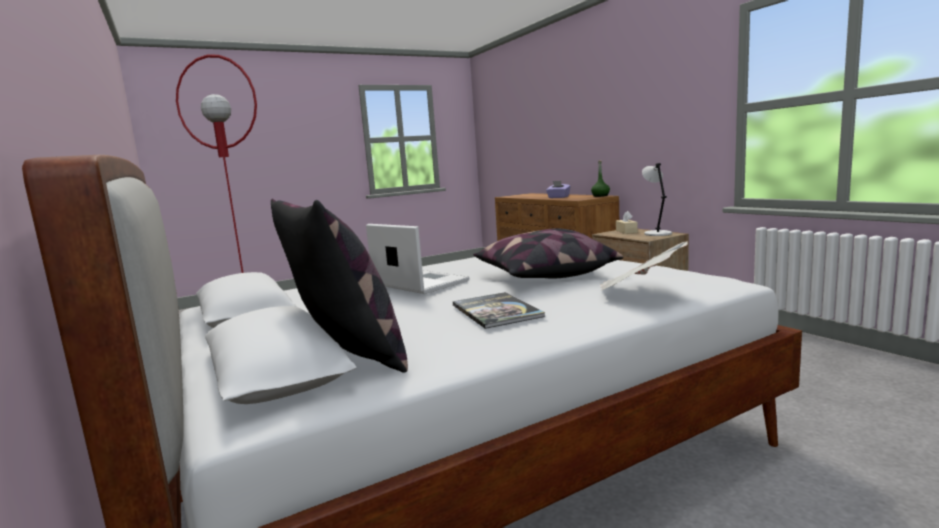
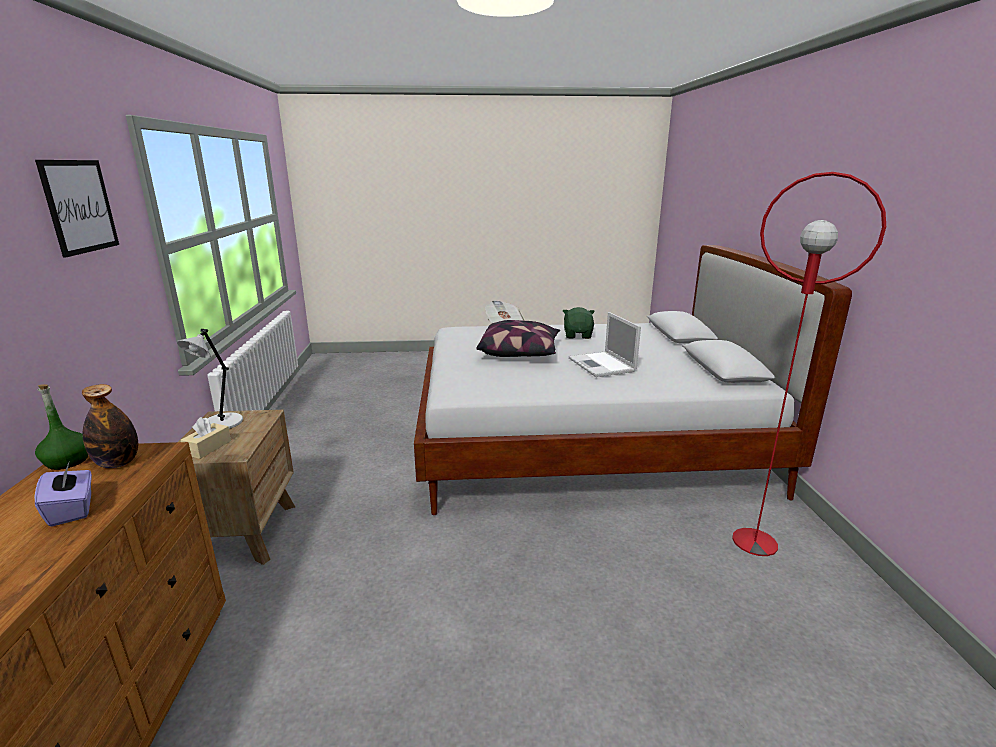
camera: 155 degrees left, 10 degrees up
(349, 353) = (650, 334): pillow -> none
(496, 311) = (578, 335): book -> green plush toy
(582, 198) = (118, 463): none -> bottle
(671, 81) = (80, 206): none -> picture

